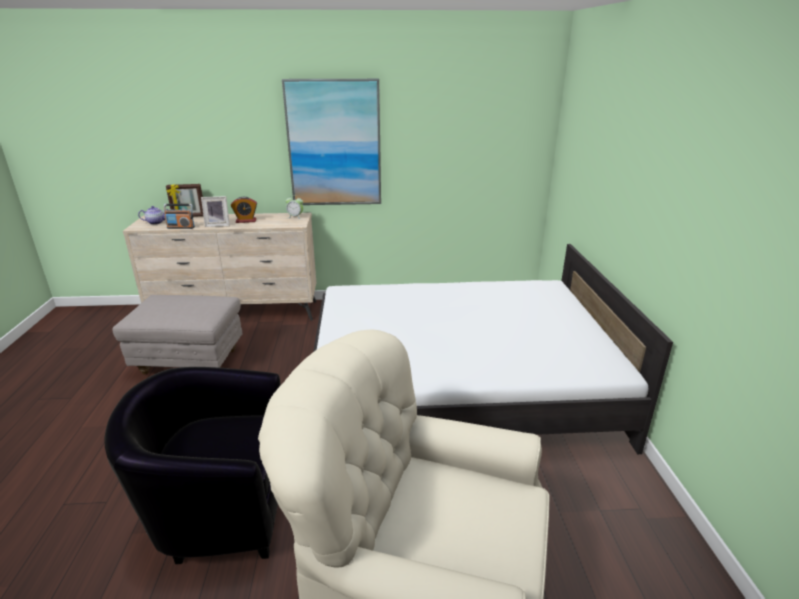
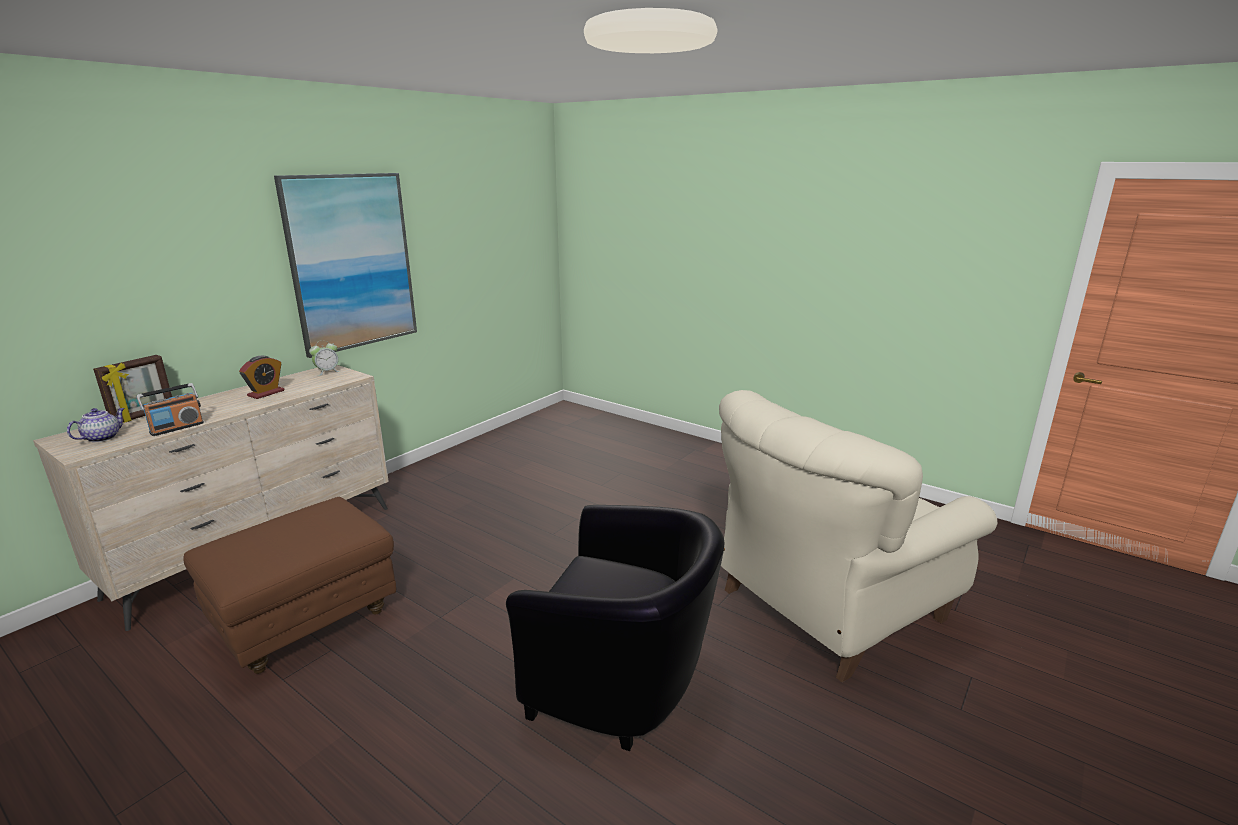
camera: 50 degrees left, 5 degrees down
(191, 361) = (307, 622): grey ottoman -> brown ottoman
(218, 225) = (235, 408): picture frame -> none
(219, 508) = (624, 683): black armchair -> black armchair turned 105 degrees counterclockwise
(457, 385) = (628, 487): white bed -> none

